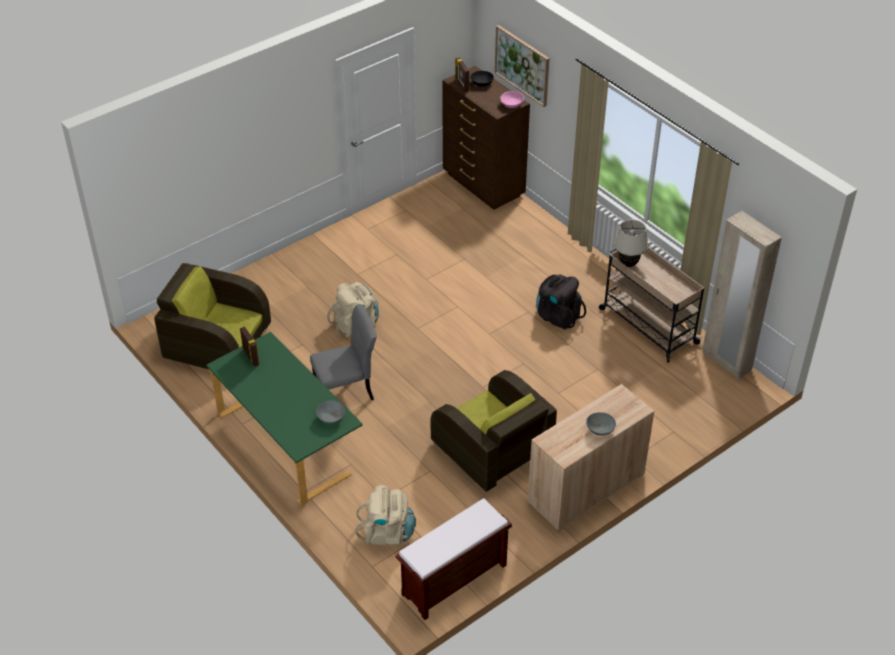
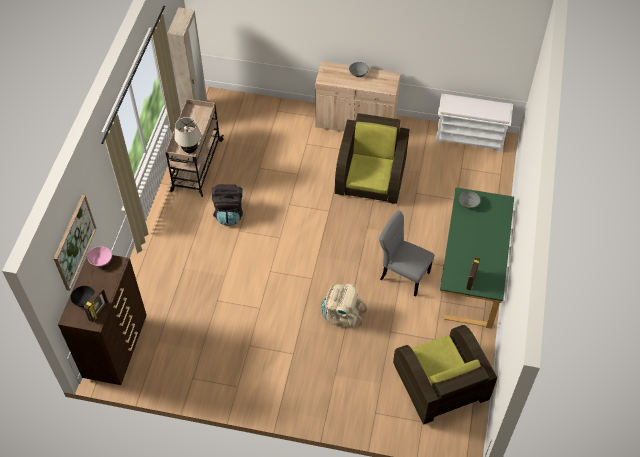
camera: 130 degrees left, 10 degrees up
(387, 532) = (474, 182): beige backpack -> none
(453, 581) = (470, 138): brown bench -> white bench

